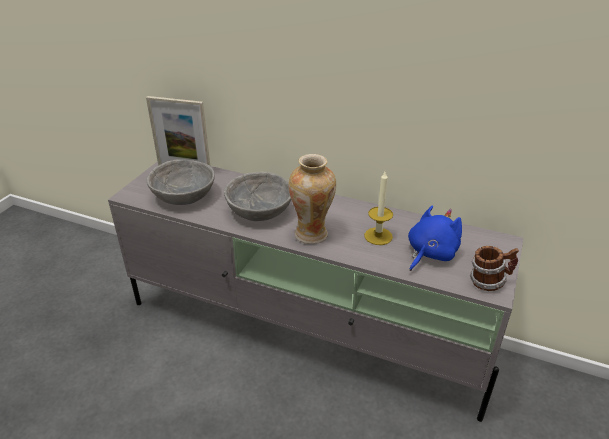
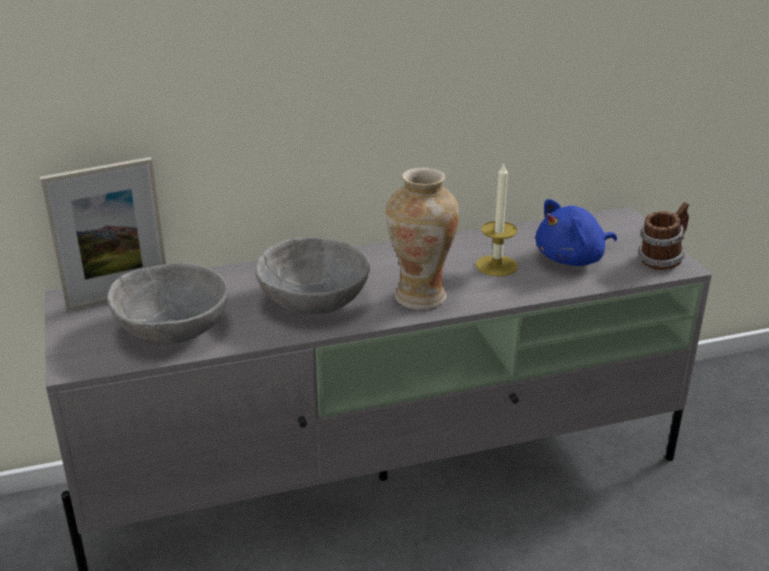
camera: 40 degrees left, 5 degrees down
(430, 253) = (572, 259): blue plush toy -> blue plush toy turned 120 degrees counterclockwise

